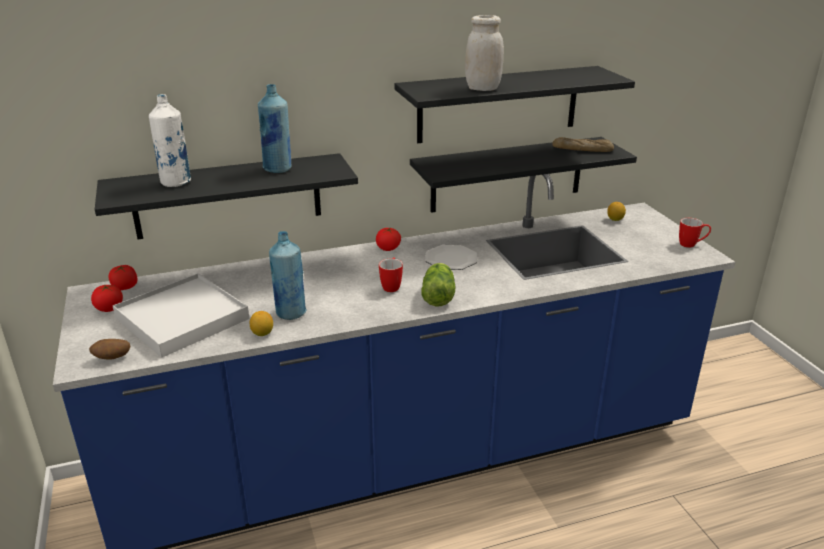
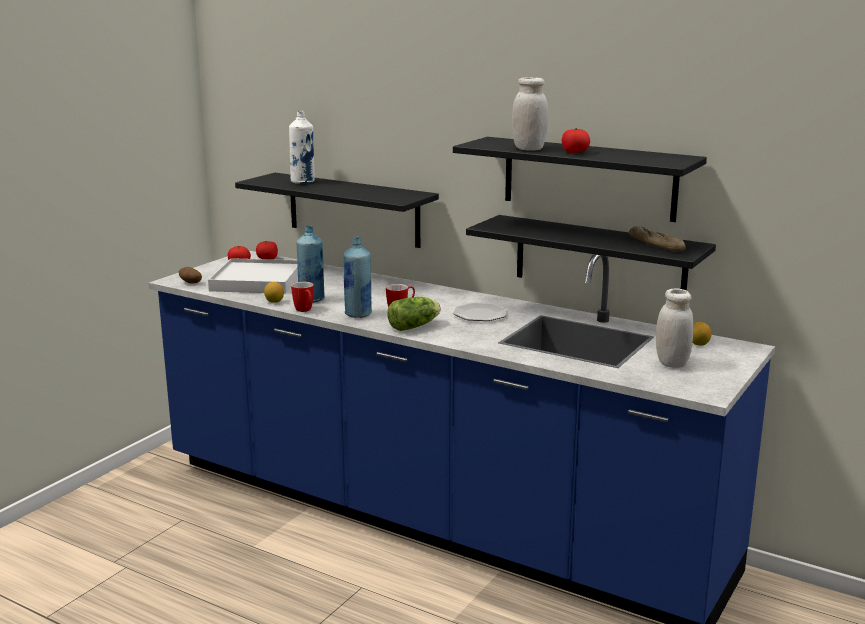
camera: 50 degrees right, 10 degrees down
(278, 169) = (373, 190): blue bottle -> blue bottle (358, 314)
(388, 248) = (456, 294): tomato -> tomato (575, 152)
(640, 242) = (672, 363): none -> white jar
(691, 245) = (718, 383): mug -> mug (305, 311)

